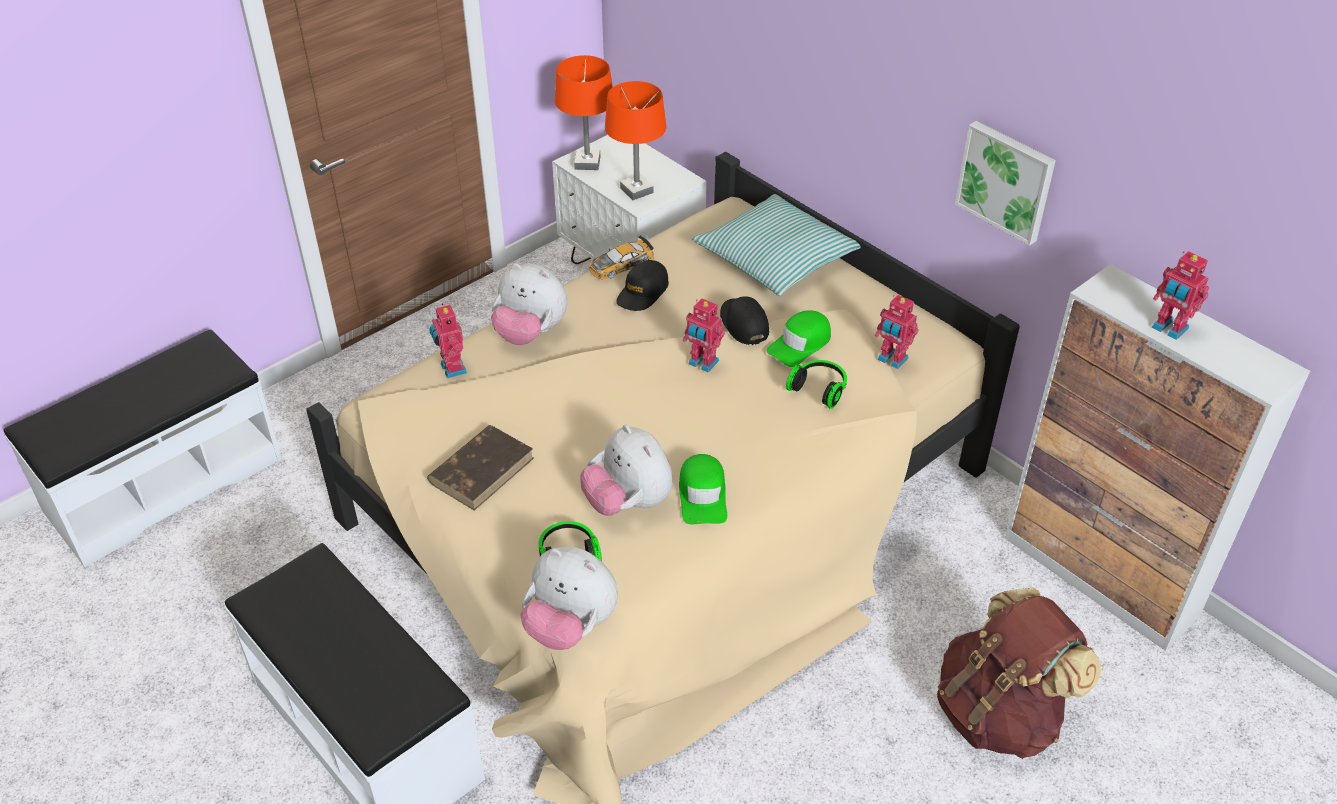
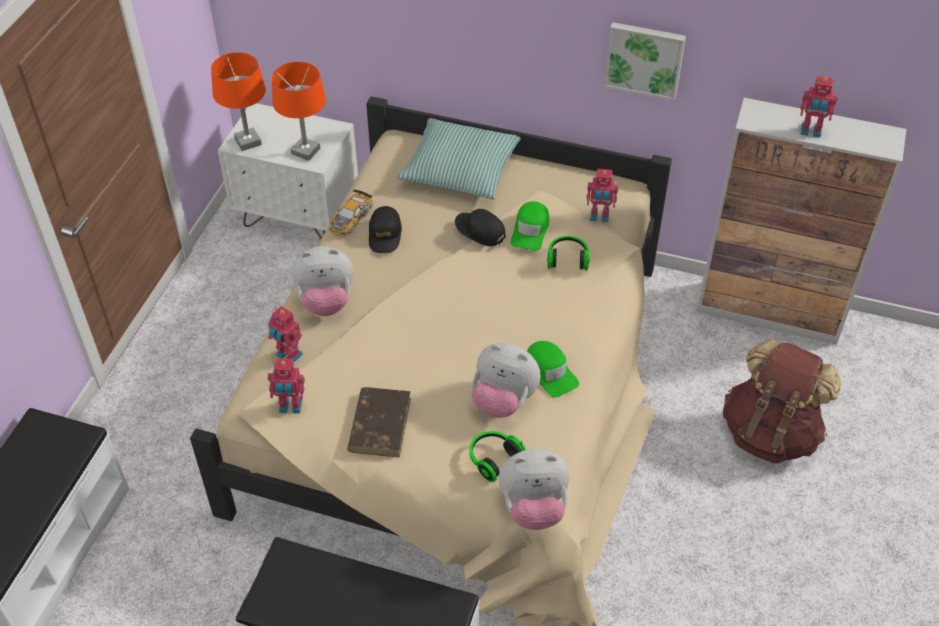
camera: 30 degrees left, 5 degrees up
(702, 363) = (474, 273): toy robot -> toy robot (290, 407)

